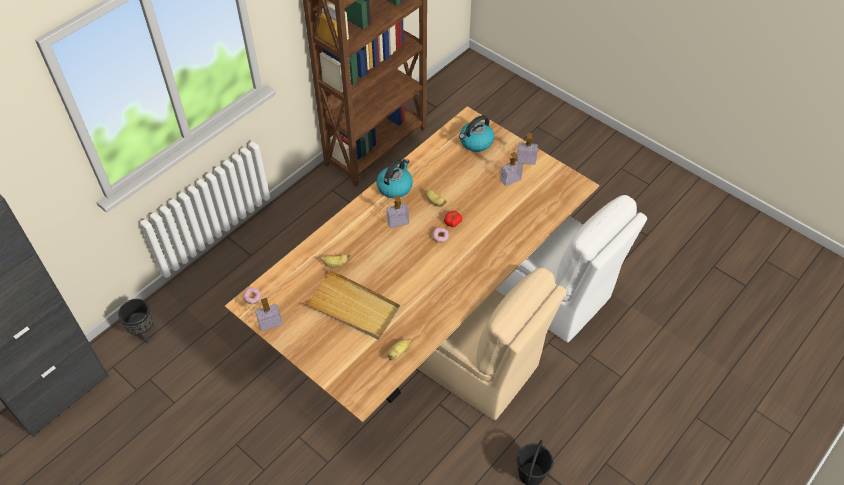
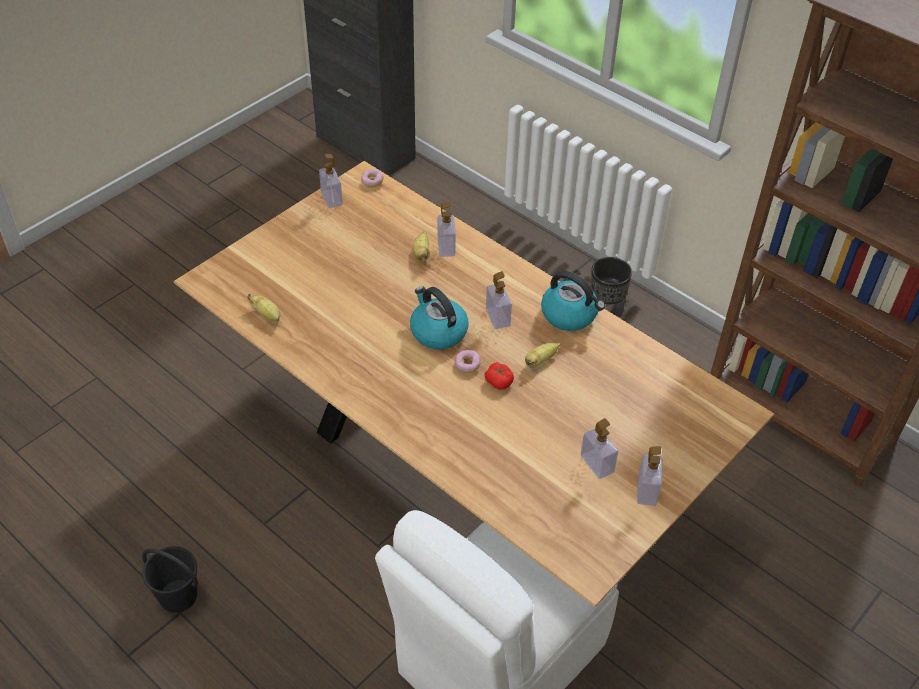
camera: 90 degrees right, 5 degrees down
(144, 333) = (439, 199): black planter -> black planter (604, 309)
(329, 250) = (446, 247): none -> soap dispenser
(353, 307) = (347, 271): beige tray -> none
(476, 142) = (682, 420): kettle -> kettle (438, 332)
(478, 367) = (363, 539): beige chair -> none

